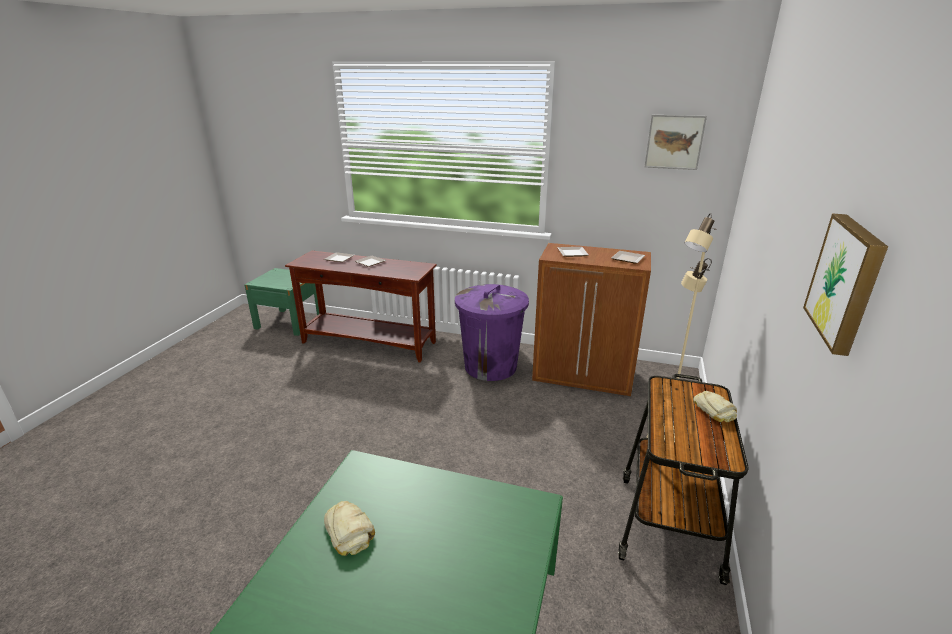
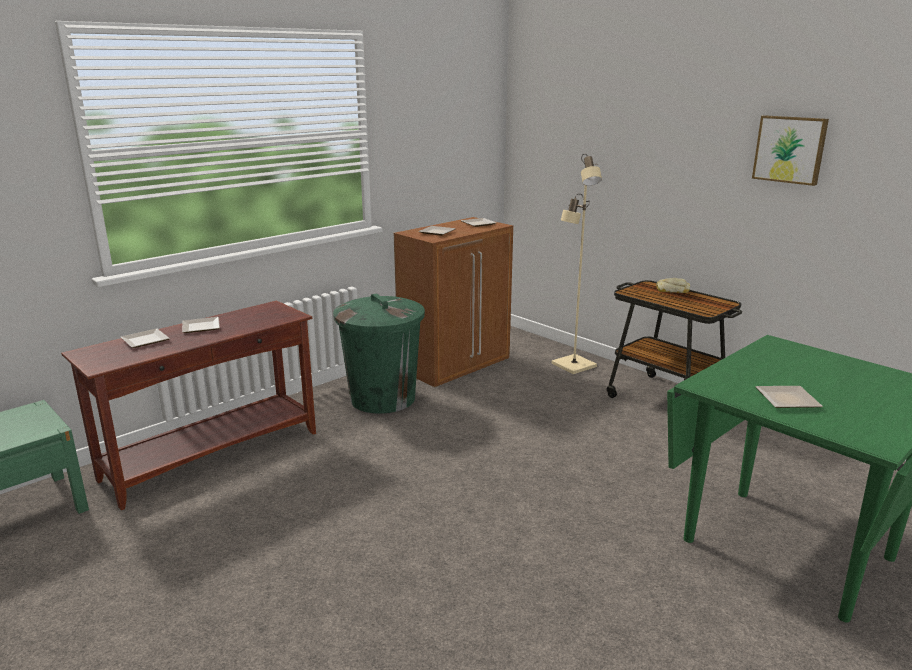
camera: 60 degrees left, 5 degrees down
(349, 531) = (784, 399): bread -> plate
(491, 366) = (383, 398): purple trash can -> green trash can
(674, 142) = (462, 109): picture -> none

